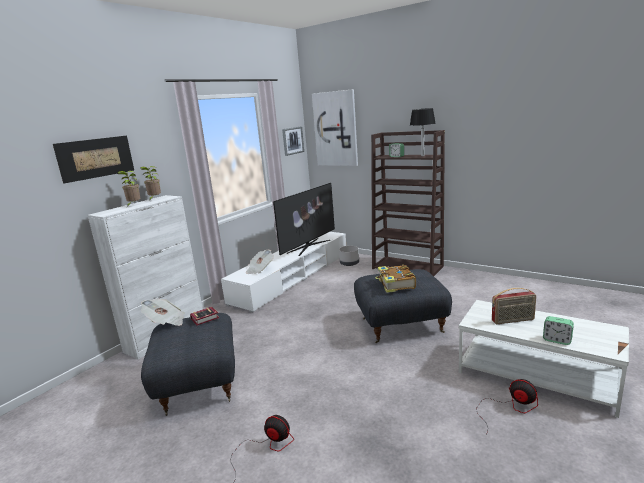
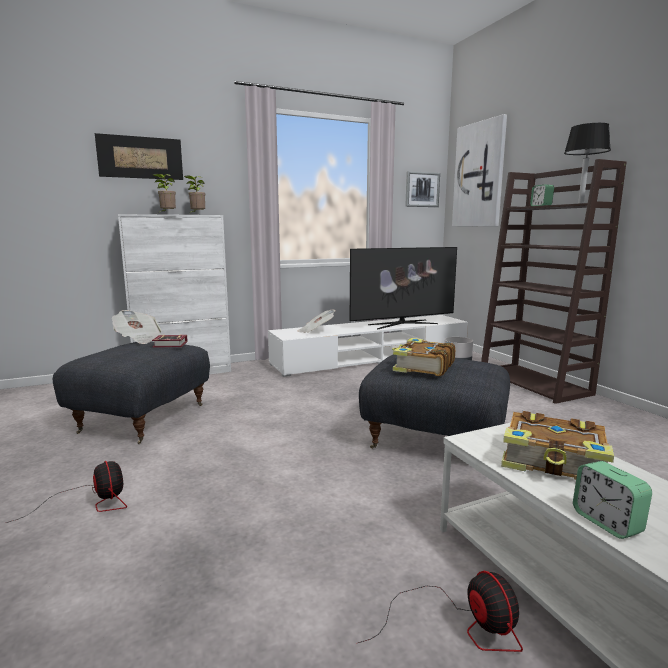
camera: 30 degrees right, 5 degrees down
(513, 320) = (554, 462): radio -> book

